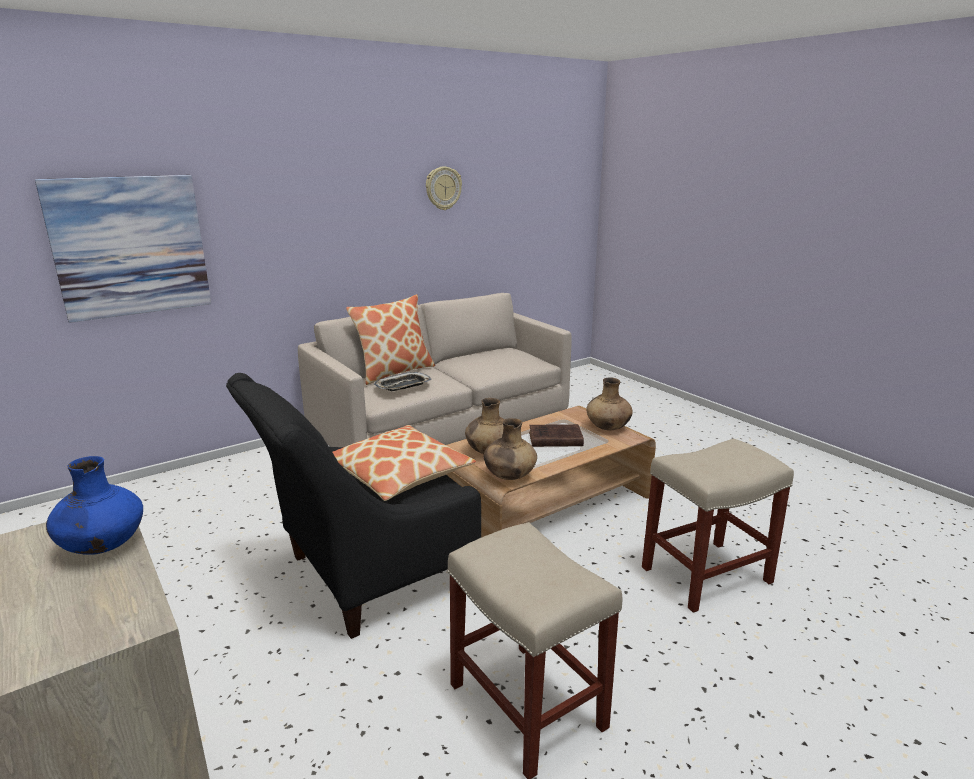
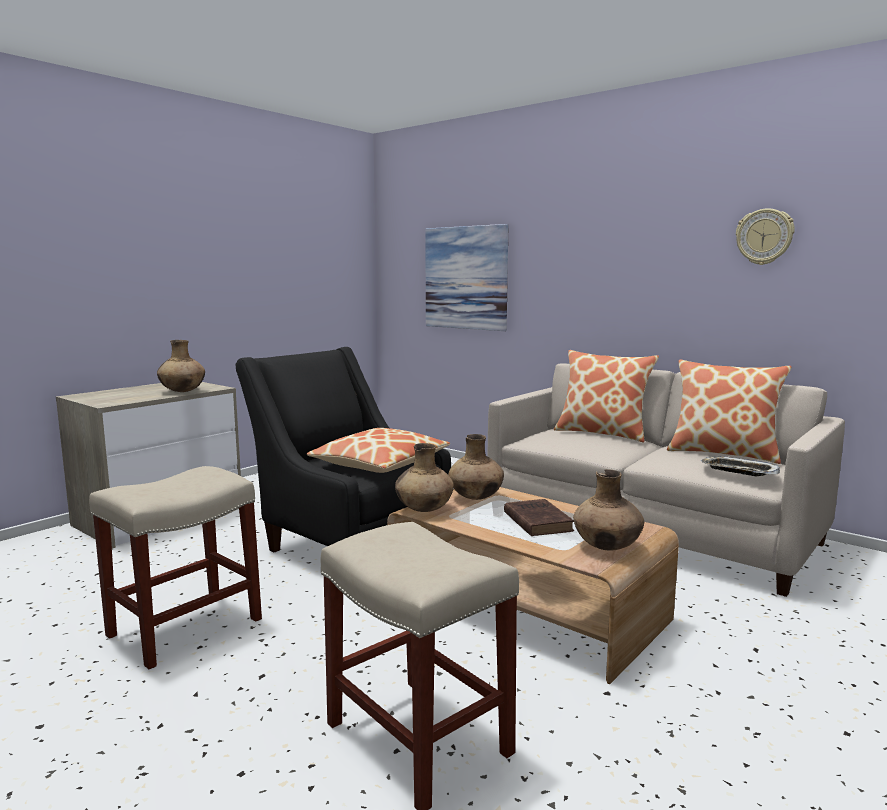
camera: 75 degrees right, 10 degrees down
(102, 547) = (182, 391): blue vase -> brown vase
(403, 386) = (564, 438): tray -> tray (738, 471)
(479, 353) = (723, 453): none -> pillow

